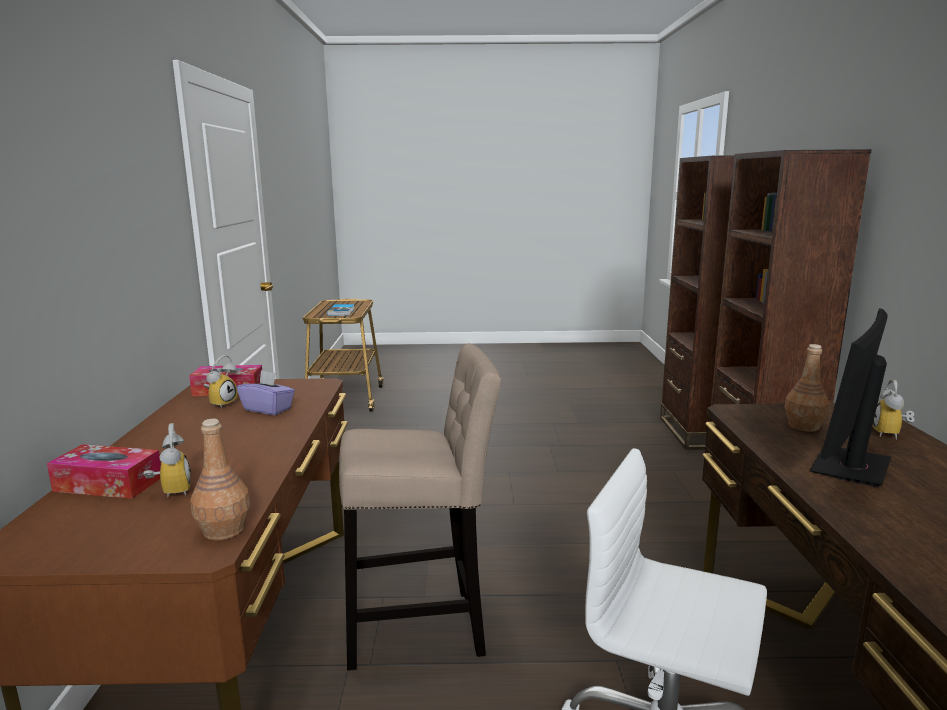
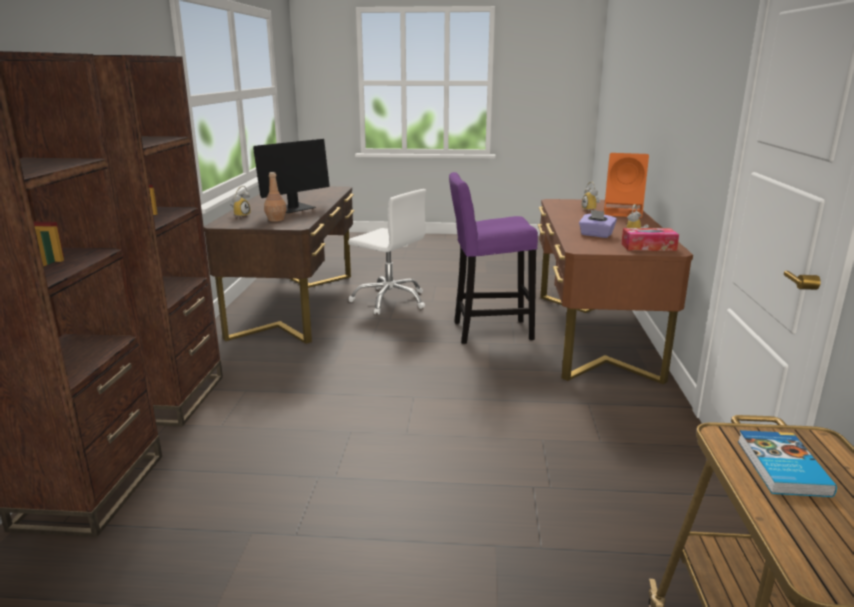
camera: 175 degrees left, 5 degrees up
(108, 484) = (623, 212): tissue box -> orange speaker
(224, 530) = (553, 203): brown bottle -> none
(422, 628) = (487, 331): beige stool -> purple stool

